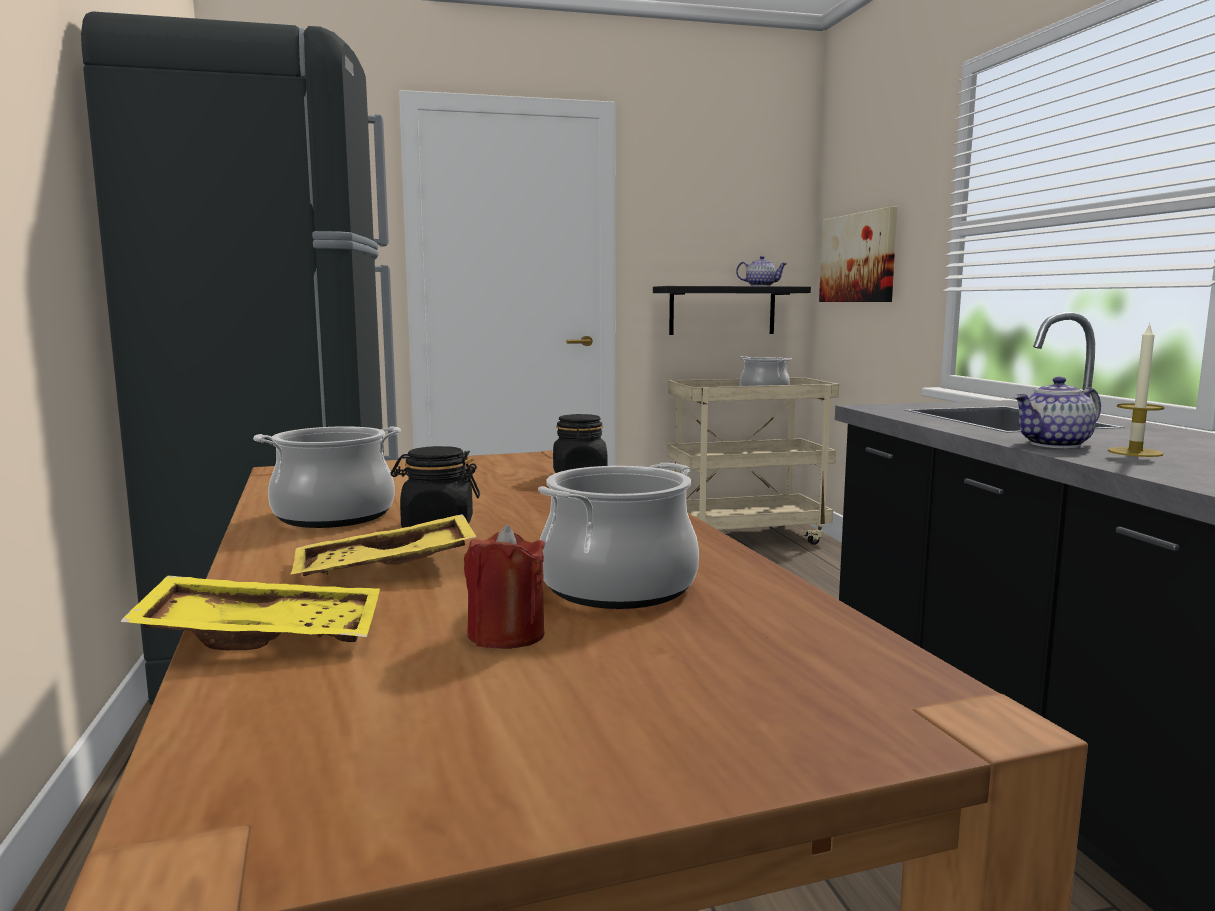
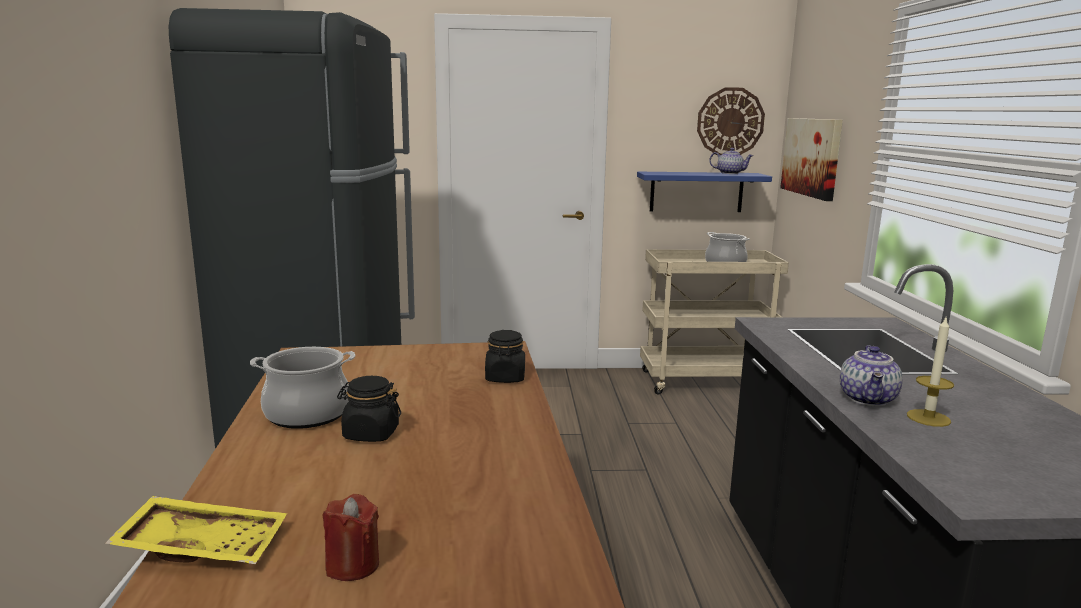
camera: 10 degrees right, 5 degrees up
(385, 569) = (311, 481): yellow tray -> none
(618, 586) = (456, 519): cooking pot -> none
(722, 310) = (696, 192): black shelf -> blue shelf
(756, 228) = (730, 122): none -> wall clock
(1055, 445) = (869, 399): teapot -> teapot turned 60 degrees counterclockwise

